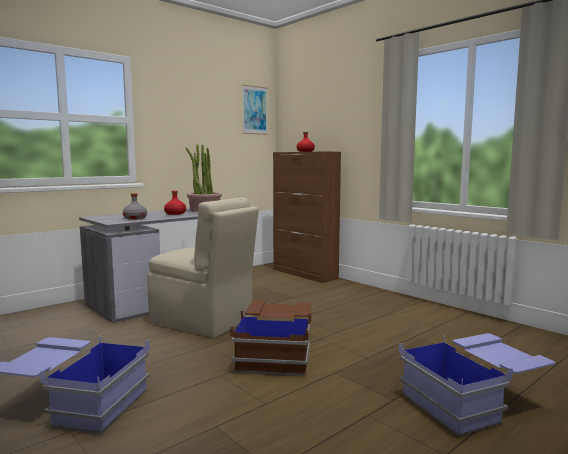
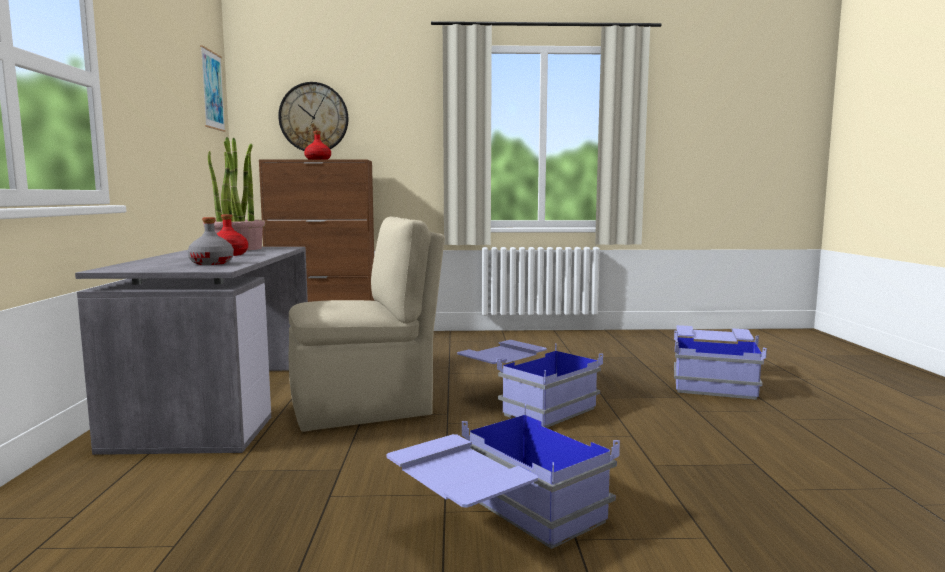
camera: 50 degrees left, 0 degrees up
(276, 354) = (526, 404): brown storage box -> blue storage box
(313, 121) = (314, 118): none -> wall clock

